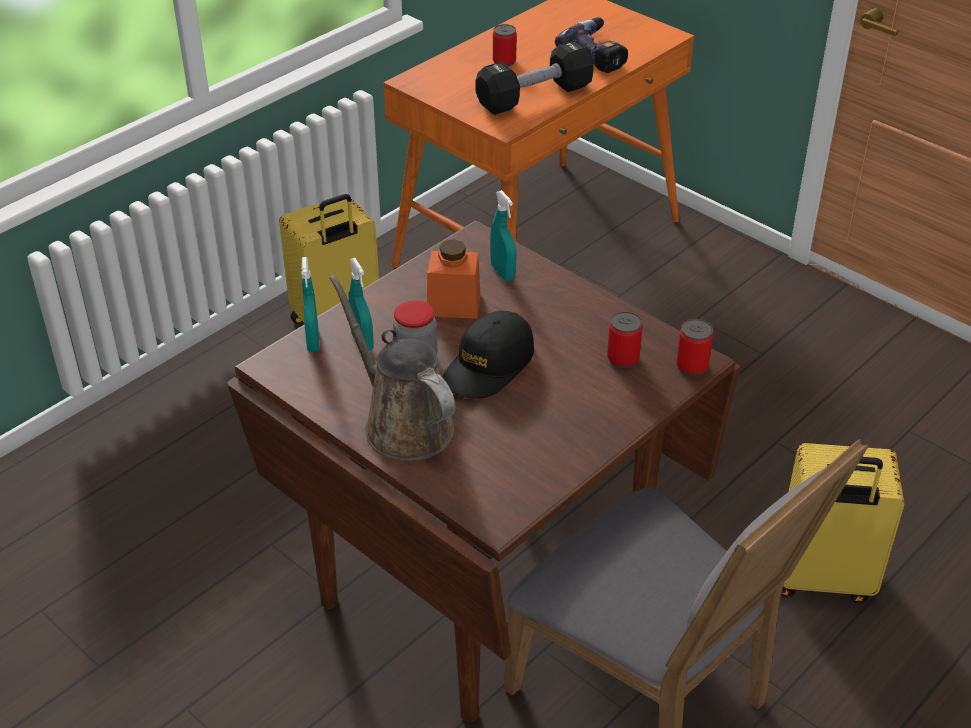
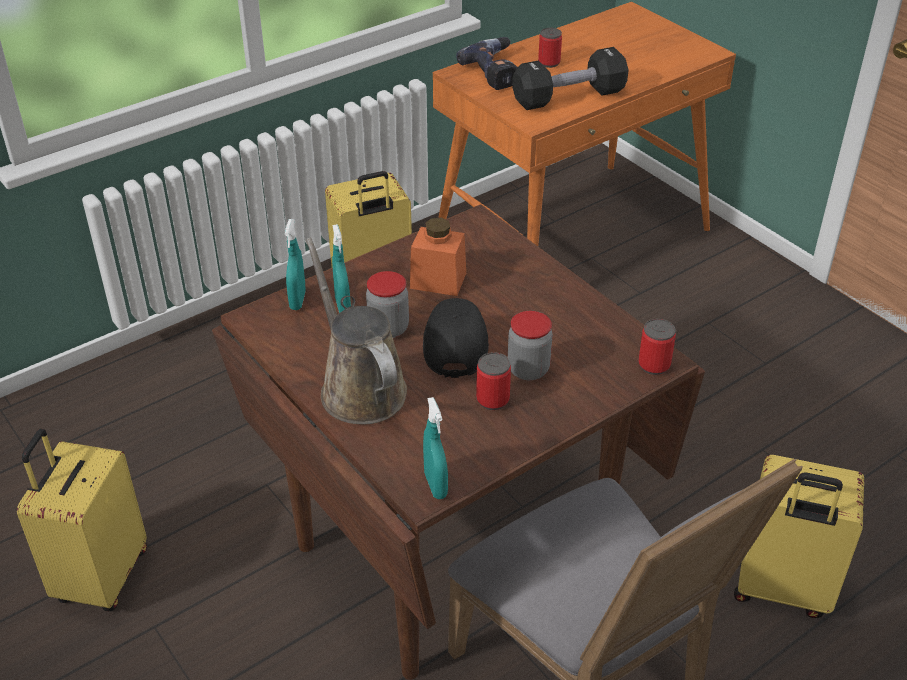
camera: 10 degrees right, 0 degrees up
(113, 665) = (100, 576): none -> yellow suitcase
(488, 366) = (455, 342): black cap -> black cap turned 135 degrees clockwise
(503, 272) = (493, 255): turquoise spray bottle -> turquoise spray bottle (435, 485)
(569, 385) = (528, 369): none -> jar
(598, 54) = (639, 63): power drill -> power drill (497, 71)
(623, 358) = (587, 350): can -> can (492, 400)

